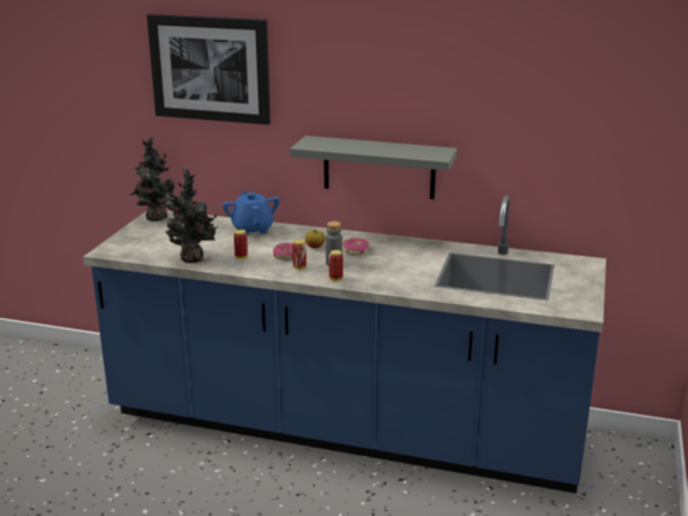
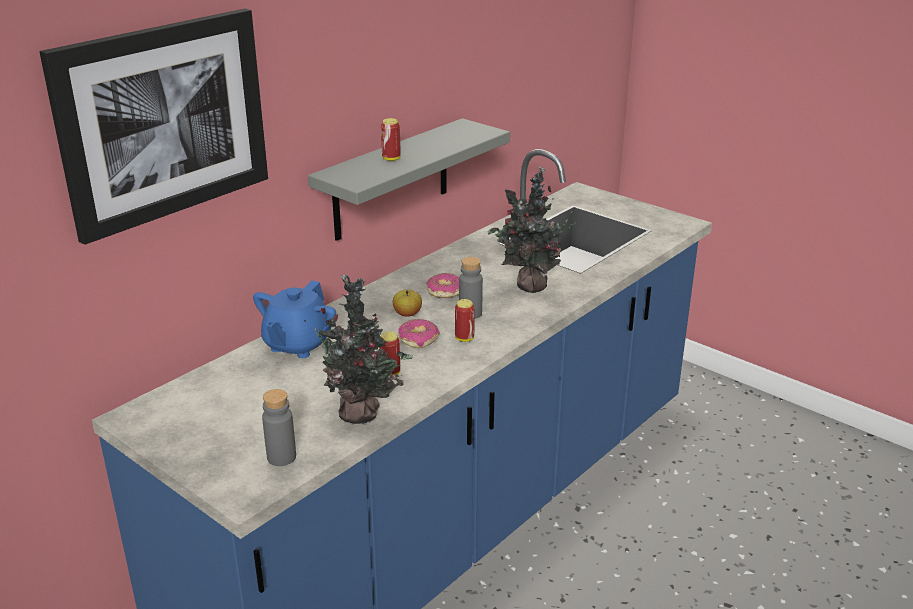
camera: 65 degrees left, 5 degrees up
(141, 251) = (281, 457): none -> grey bottle
(154, 218) = (146, 421): potted plant -> potted plant (529, 287)
(252, 229) = (297, 345): blue teapot -> blue teapot turned 75 degrees counterclockwise
(336, 279) = (518, 323): can -> can (391, 159)

